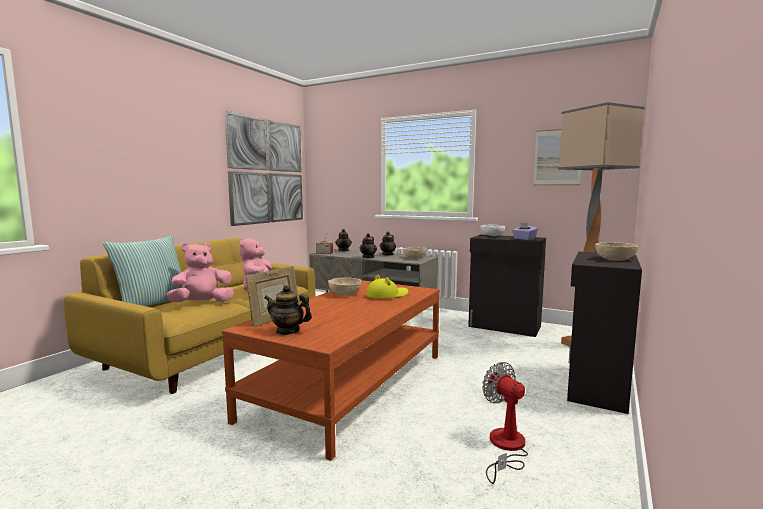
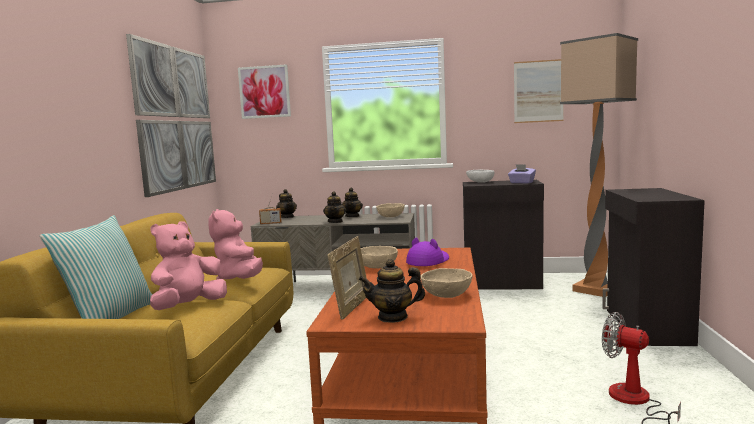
camera: 20 degrees left, 0 degrees up
(340, 153) = (264, 92): none -> picture
(387, 295) = (428, 261): yellow hat -> purple hat
(615, 259) = (659, 193): beige bowl -> beige bowl (447, 295)

